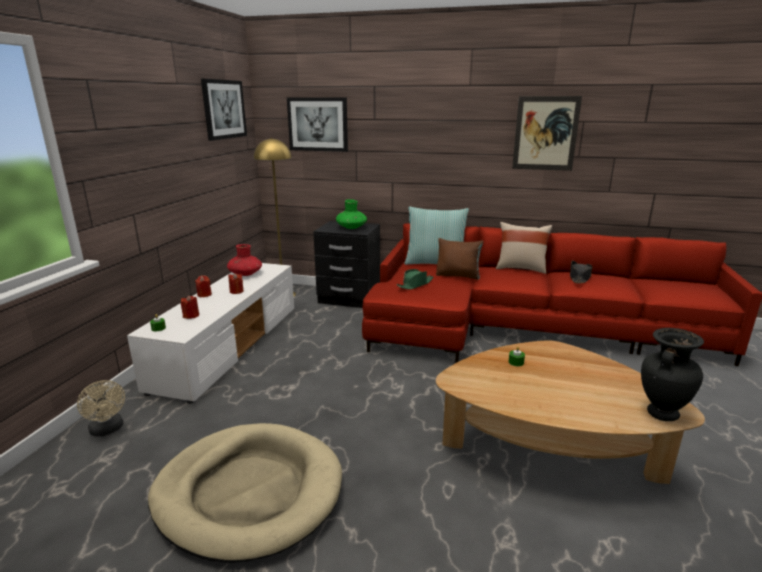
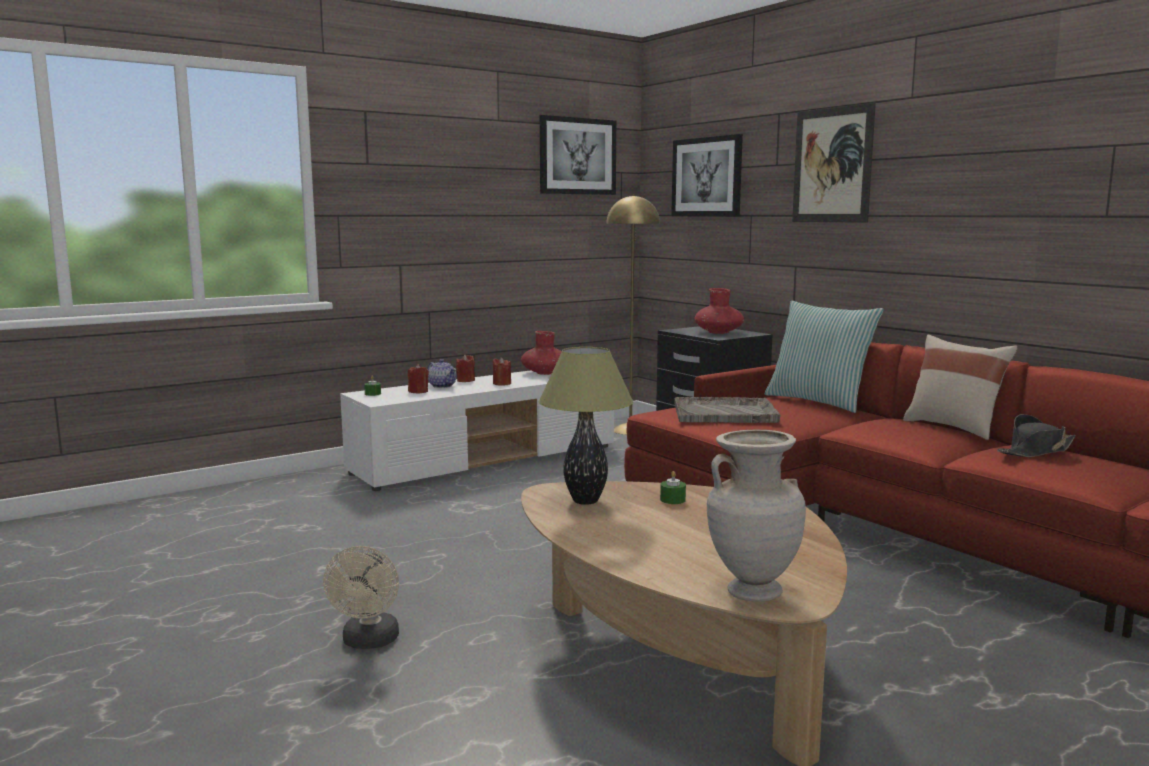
camera: 40 degrees right, 10 degrees down
(108, 430) = (284, 488): beige fan -> beige fan (369, 642)
(198, 305) = (443, 386): none -> teapot
(249, 492) = (308, 564): beige dog bed -> none
(351, 227) = (718, 332): green vase -> red vase
(415, 284) = (726, 413): green hat -> grey tray
(458, 275) = (820, 417): brown pillow -> none
(484, 381) = (585, 501): none -> table lamp
(545, 133) = (1038, 173): picture -> picture (832, 165)
(661, 413) = (752, 592): black vase -> beige vase

